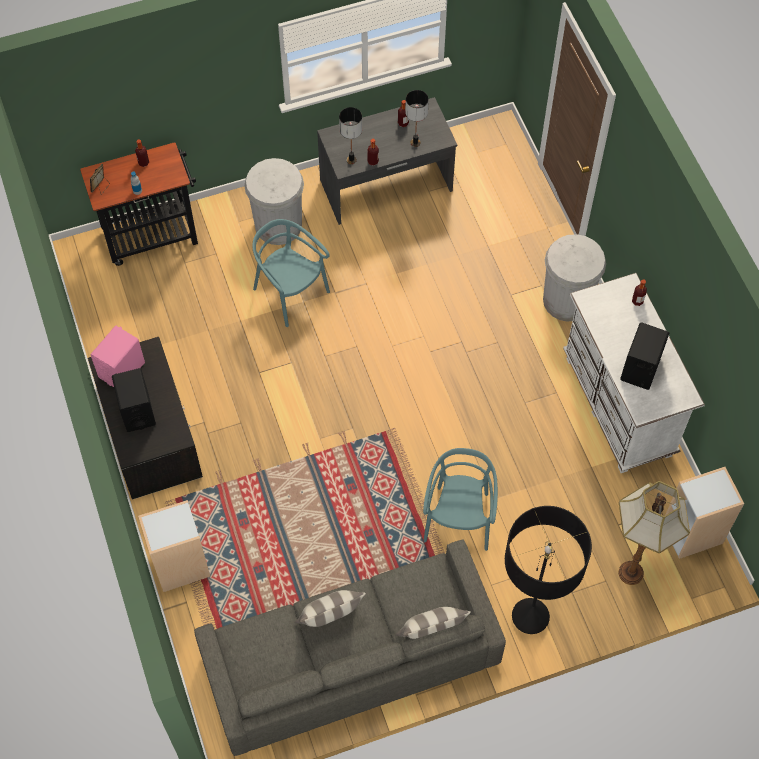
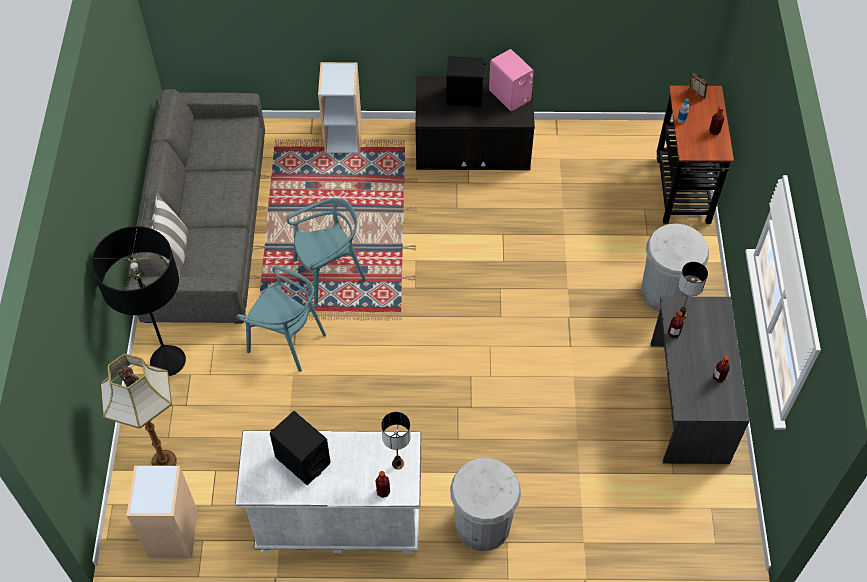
camera: 110 degrees right, 5 degrees down
(290, 293) = (581, 280): turquoise chair -> turquoise chair (329, 273)
(330, 618) = (224, 187): pillow -> none
(415, 143) = (687, 380): table lamp -> table lamp (397, 463)

